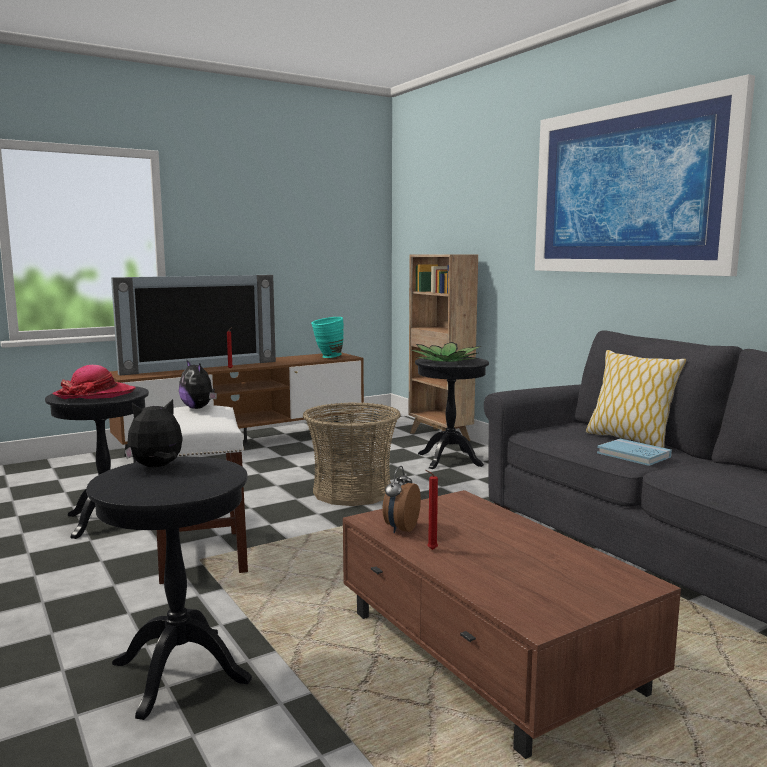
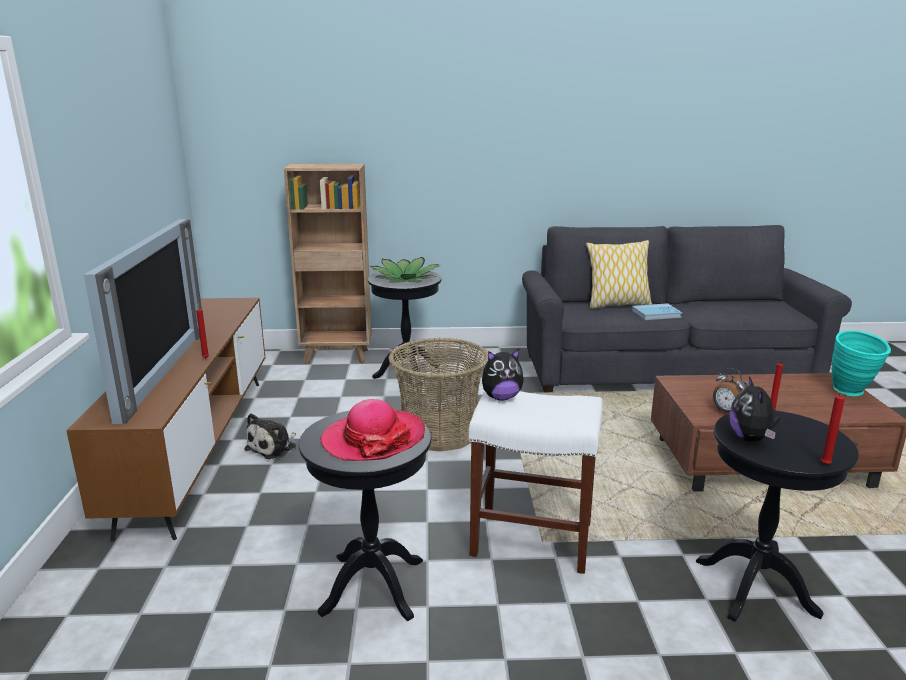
camera: 60 degrees left, 10 degrees up
(108, 492) = (823, 464): none -> red candle
(266, 457) = (273, 447): none -> plush toy
(327, 357) = (227, 308): turquoise vase -> turquoise vase (852, 393)
(630, 189) = (545, 107): picture -> none

